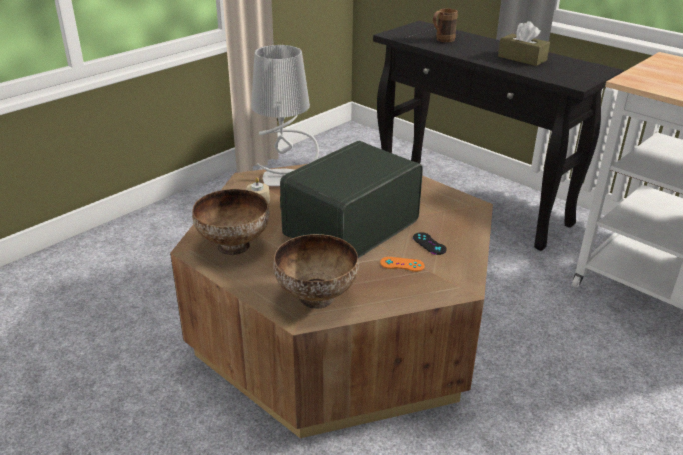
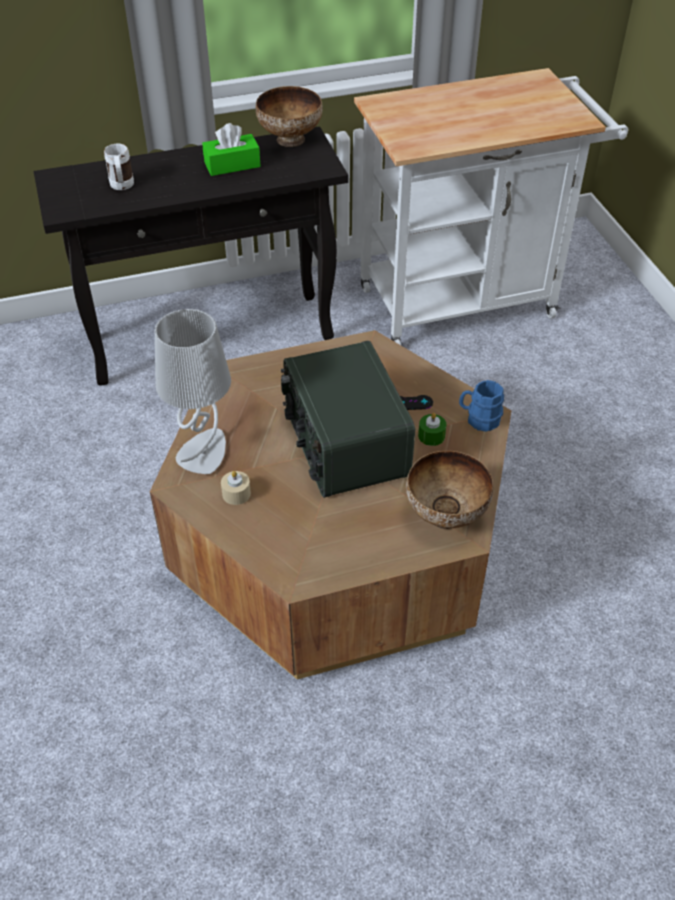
camera: 60 degrees left, 15 degrees up
(234, 245) = (314, 544): bowl -> bowl (290, 139)
(402, 264) = (431, 436): orange game controller -> green candle
(442, 40) = (122, 187): brown mug -> white mug
(450, 283) = (479, 419): none -> blue mug
(522, 58) = (232, 164): brown tissue box -> green tissue box

